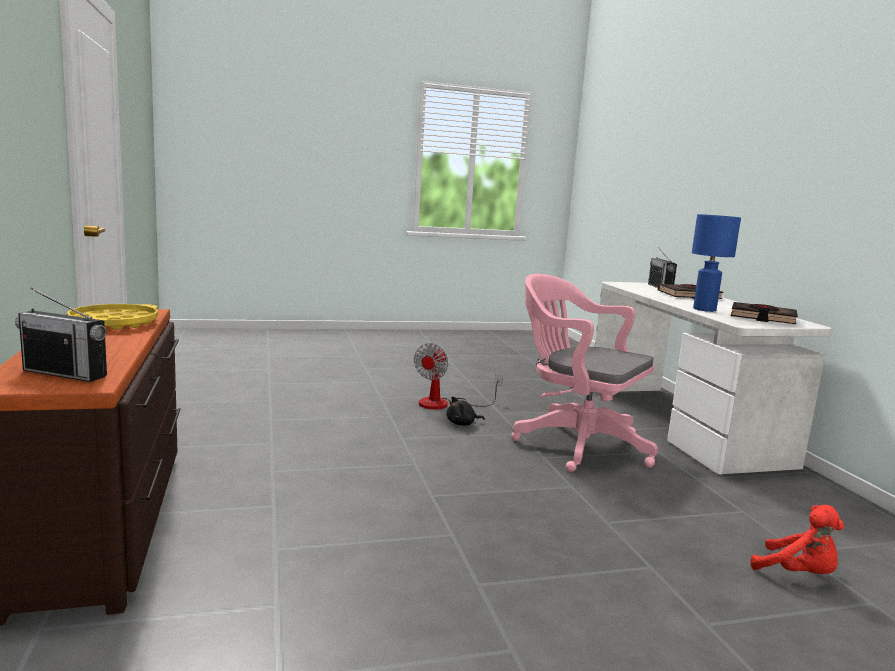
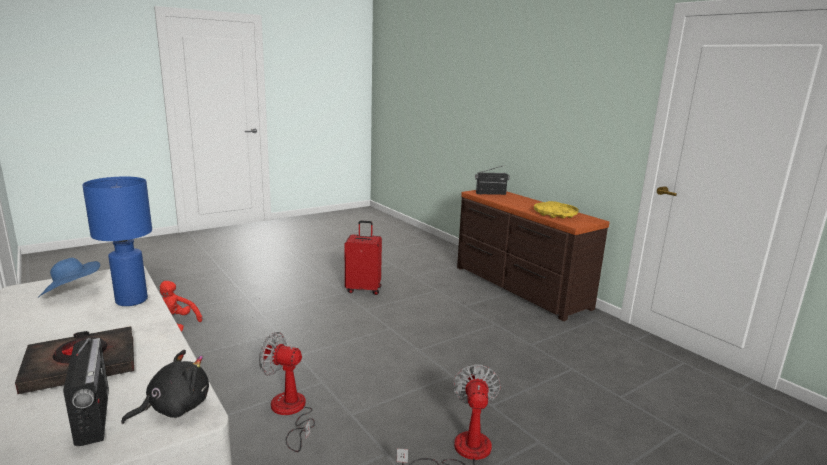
camera: 160 degrees right, 5 degrees up
(429, 585) = (363, 289): none -> red suitcase
(462, 424) = (415, 413): black plush toy -> black plush toy (174, 408)
(575, 444) = (290, 412): pink office chair -> fan
(762, 318) = (71, 292): black book -> blue hat

